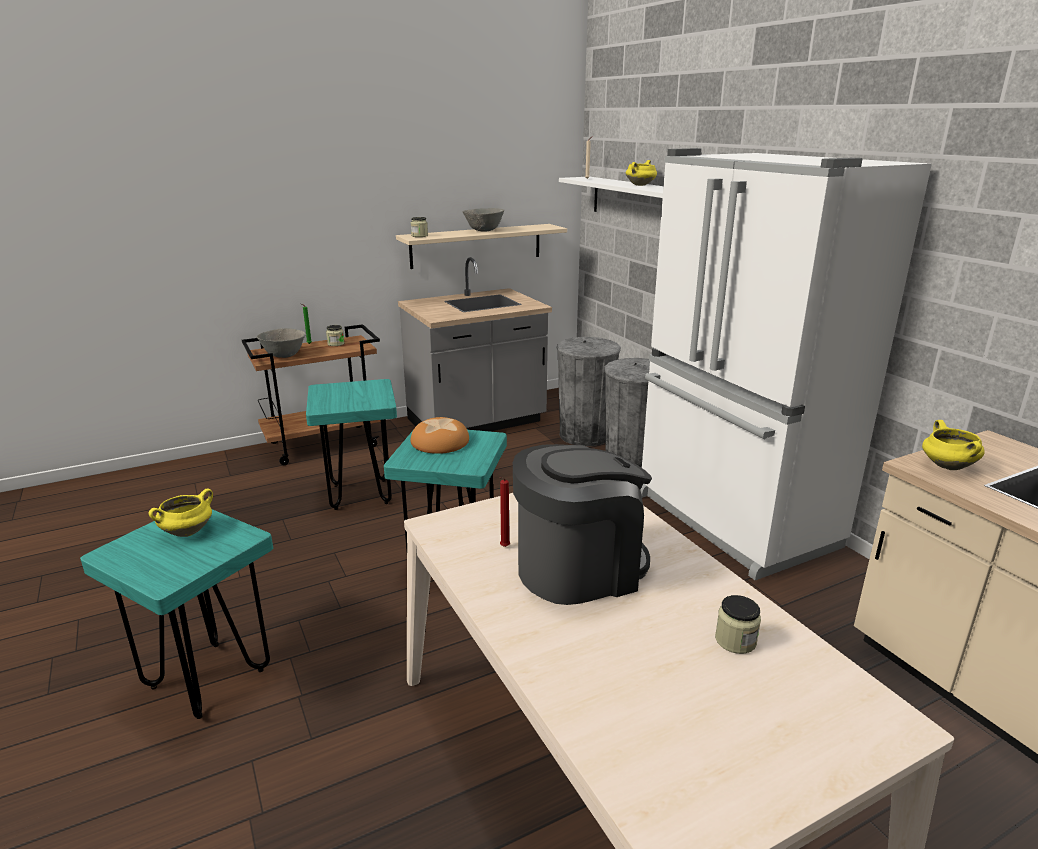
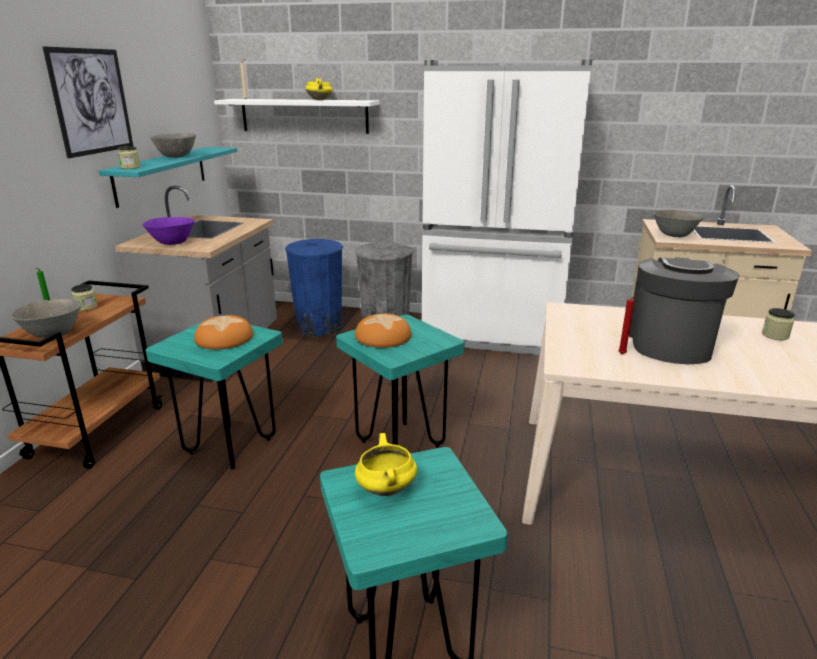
camera: 50 degrees left, 0 degrees up
(357, 396) = (224, 338): none -> bread
(400, 176) = (91, 101): none -> picture
(429, 309) = (172, 243): none -> purple bowl
(476, 246) = (161, 175): beige shelf -> turquoise shelf
(585, 435) = (319, 327): grey trash can -> blue trash can
(946, 466) = (674, 236): yellow cooking pot -> grey bowl

